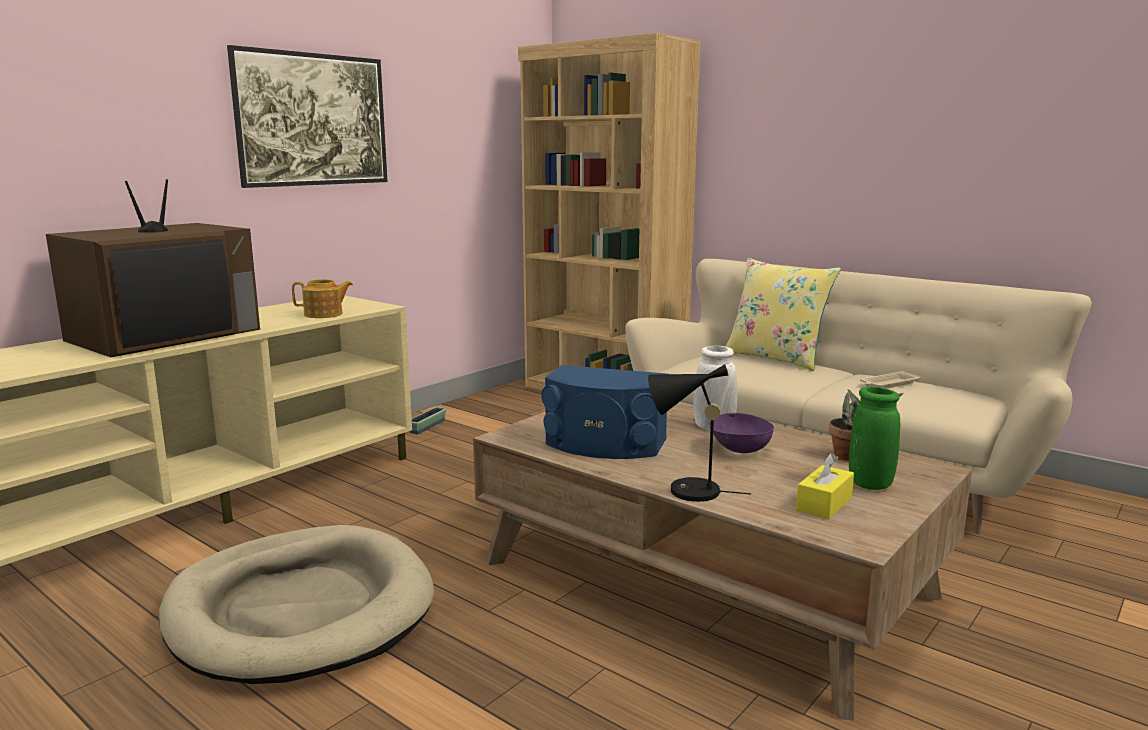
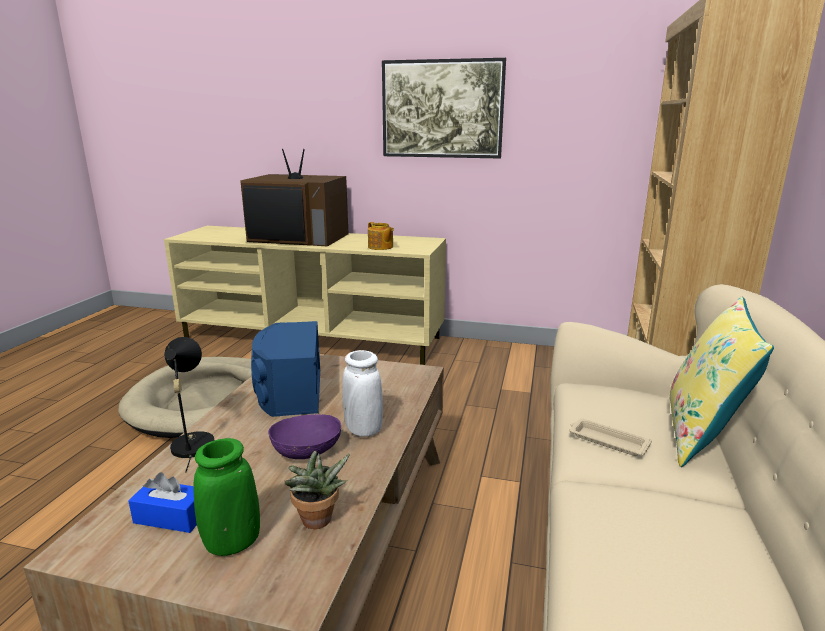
camera: 65 degrees right, 5 degrees up
(427, 427) = (486, 354): planter -> none
(824, 504) = (171, 517): yellow tissue box -> blue tissue box
(888, 384) = (694, 538): beige tray -> beige tray (607, 441)

